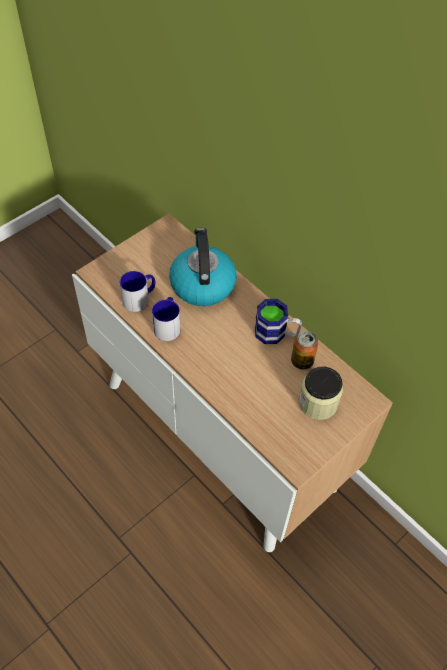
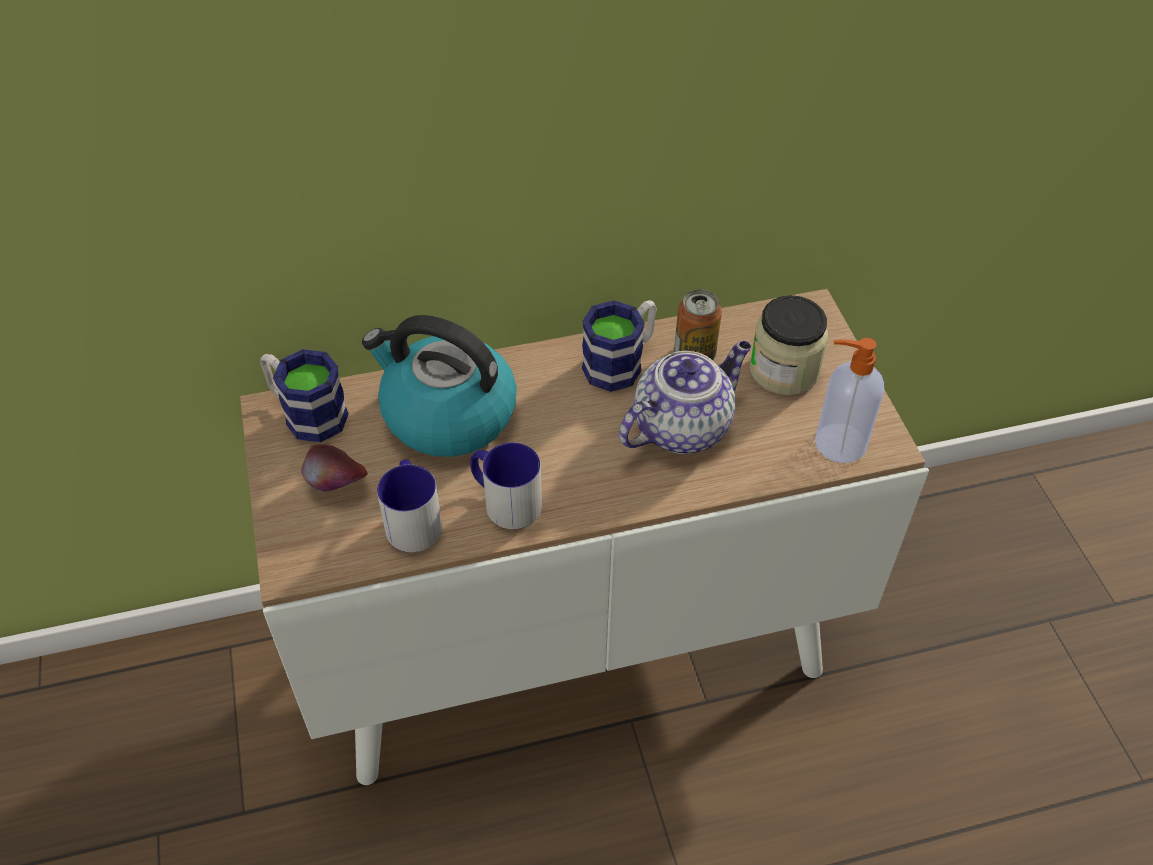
camera: 60 degrees left, 5 degrees down
(142, 266) = (337, 486): none -> apple
(173, 237) = (306, 413): none -> mug
(252, 374) = (682, 426): none -> teapot
(284, 444) = (838, 443): none -> soap dispenser

